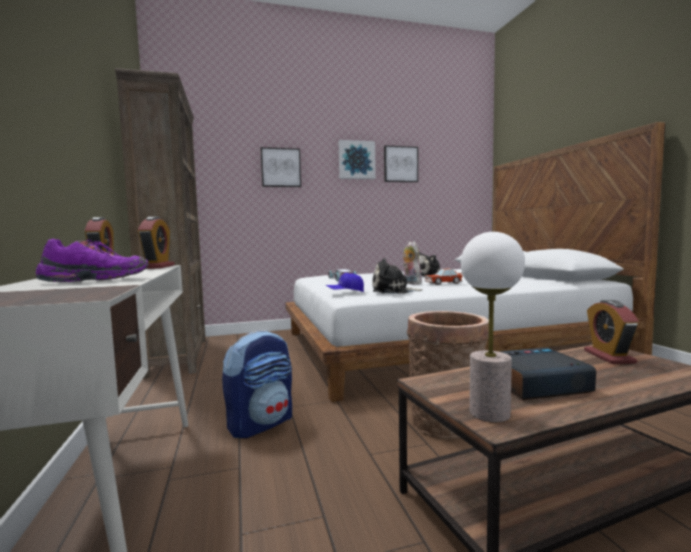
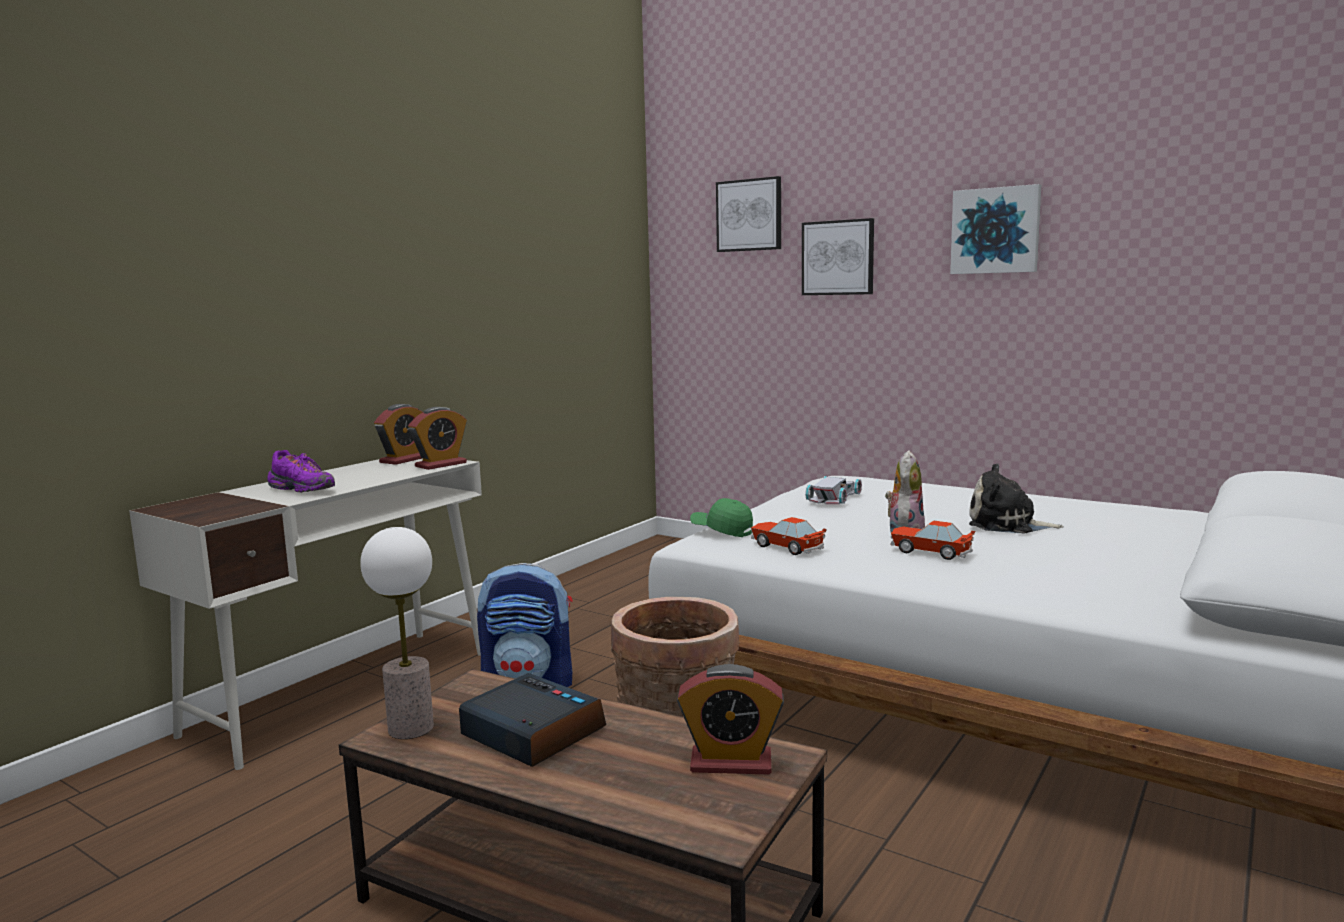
camera: 50 degrees right, 5 degrees up
(178, 356) = (627, 565): brown bookcase -> none
(345, 292) = (722, 531): blue cap -> green cap
(393, 291) = (786, 547): plush toy -> toy car
(400, 164) = (1113, 231): picture -> picture (749, 215)
(609, 356) = (731, 762): alarm clock -> alarm clock turned 135 degrees counterclockwise

